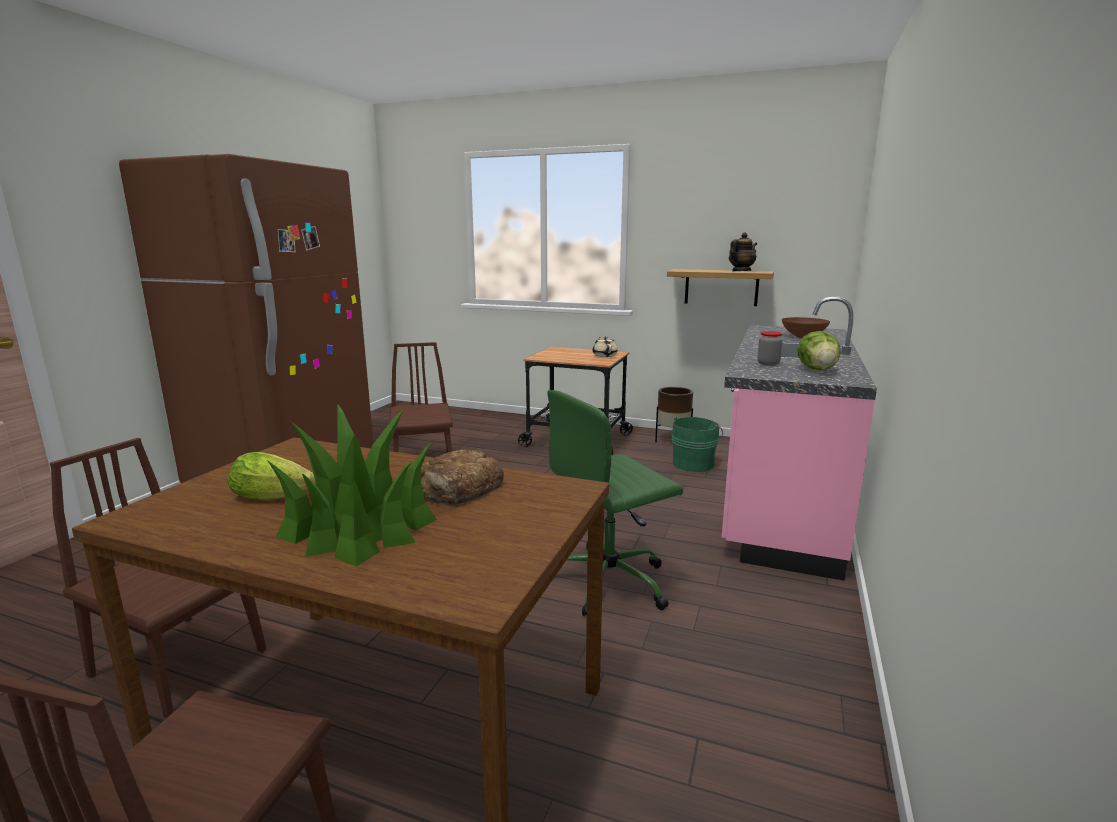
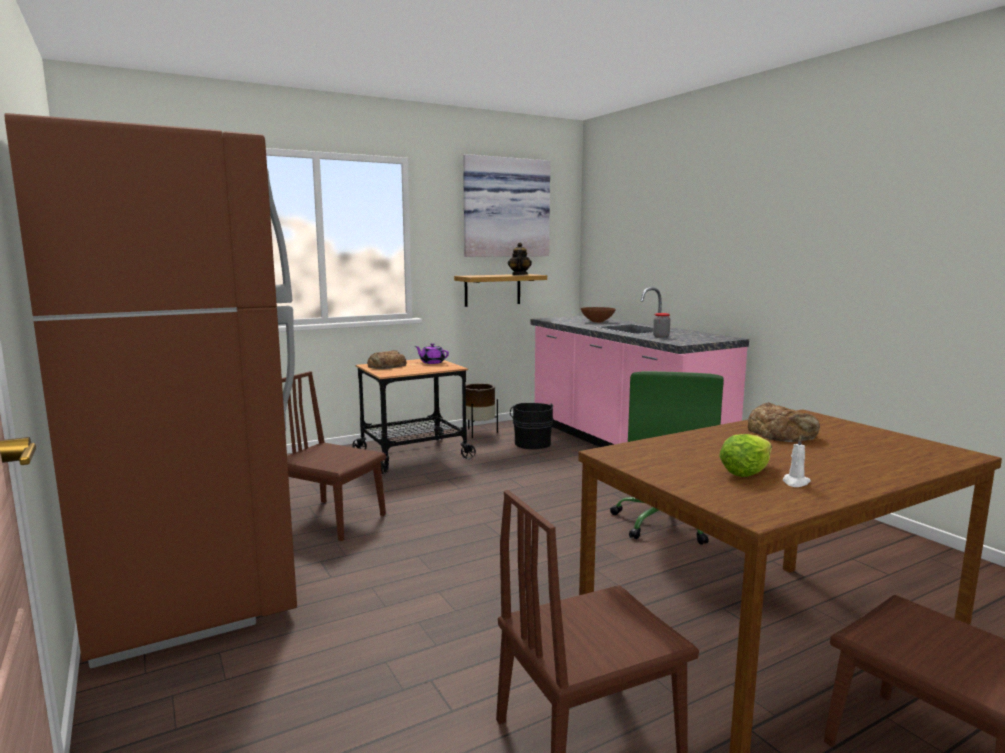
camera: 50 degrees left, 5 degrees down
(245, 520) = (795, 482): none -> white candle
(359, 527) = (836, 459): potted plant -> none
(562, 351) = (386, 366): none -> bread
(604, 355) = (432, 362): beige teapot -> purple teapot
(694, 463) = (532, 443): green bucket -> black bucket
(746, 190) = (505, 208): none -> picture
(817, 370) = (692, 335): lettuce -> none

